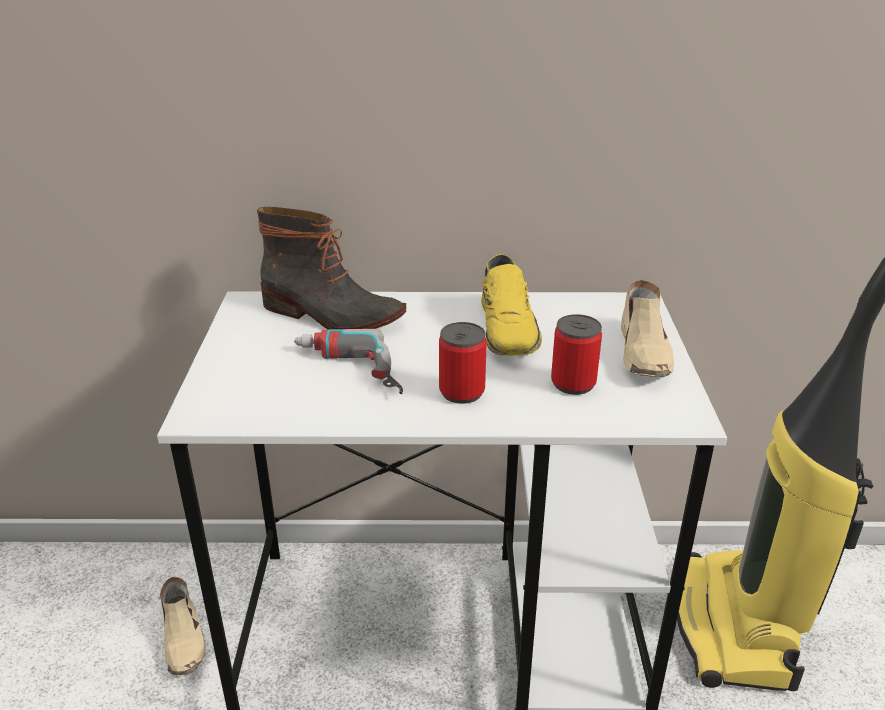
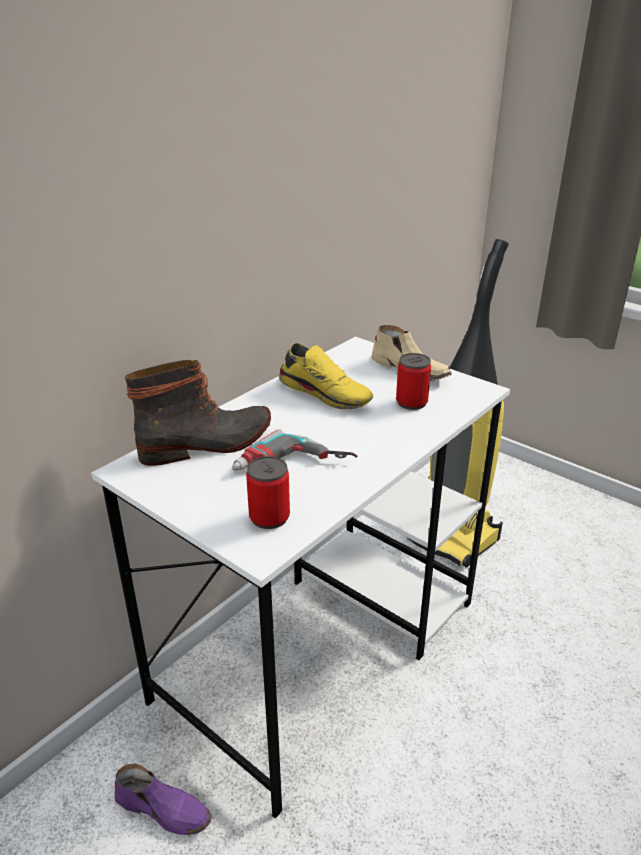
camera: 50 degrees left, 0 degrees up
(184, 639) = (164, 809): beige shoe -> purple shoe
(461, 392) = (373, 439): can -> can (269, 517)

